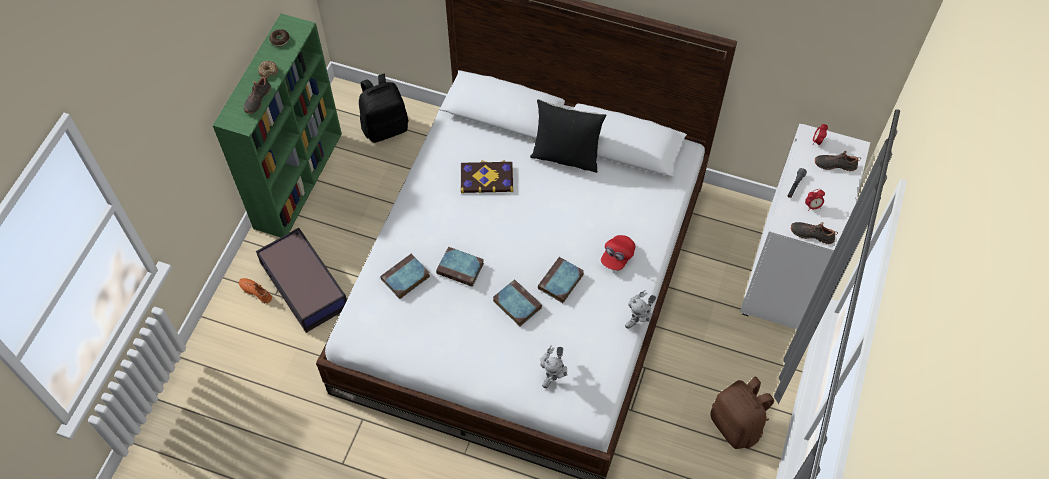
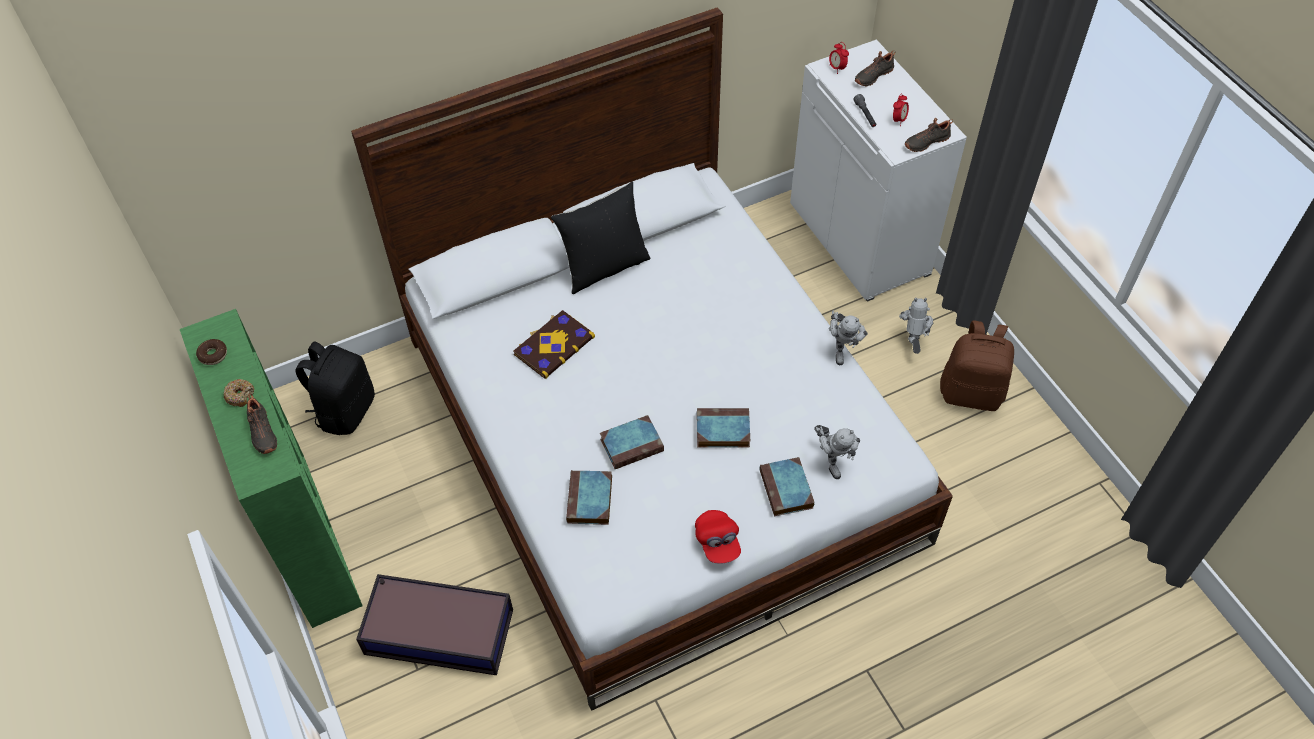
camera: 45 degrees left, 5 degrees down
(256, 291) = (392, 685): orange shoe -> none
(560, 282) = (737, 377): book -> book (787, 490)
(617, 257) = (757, 314): red cap -> red cap (717, 542)
(737, 363) = (912, 343): none -> toy robot

